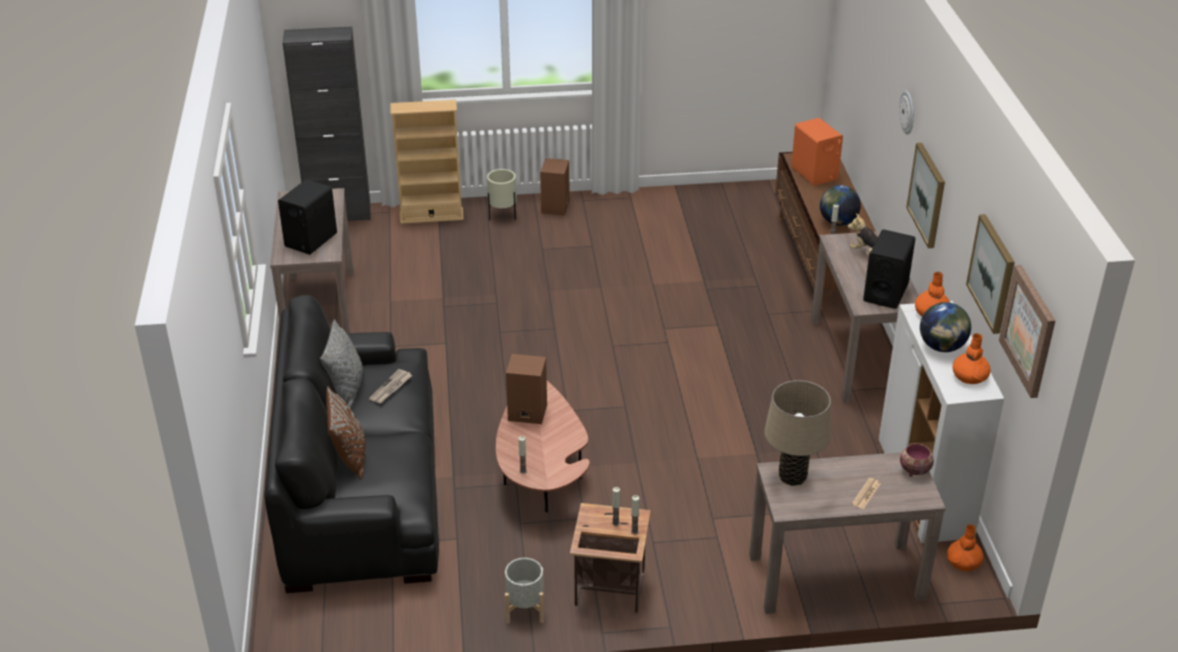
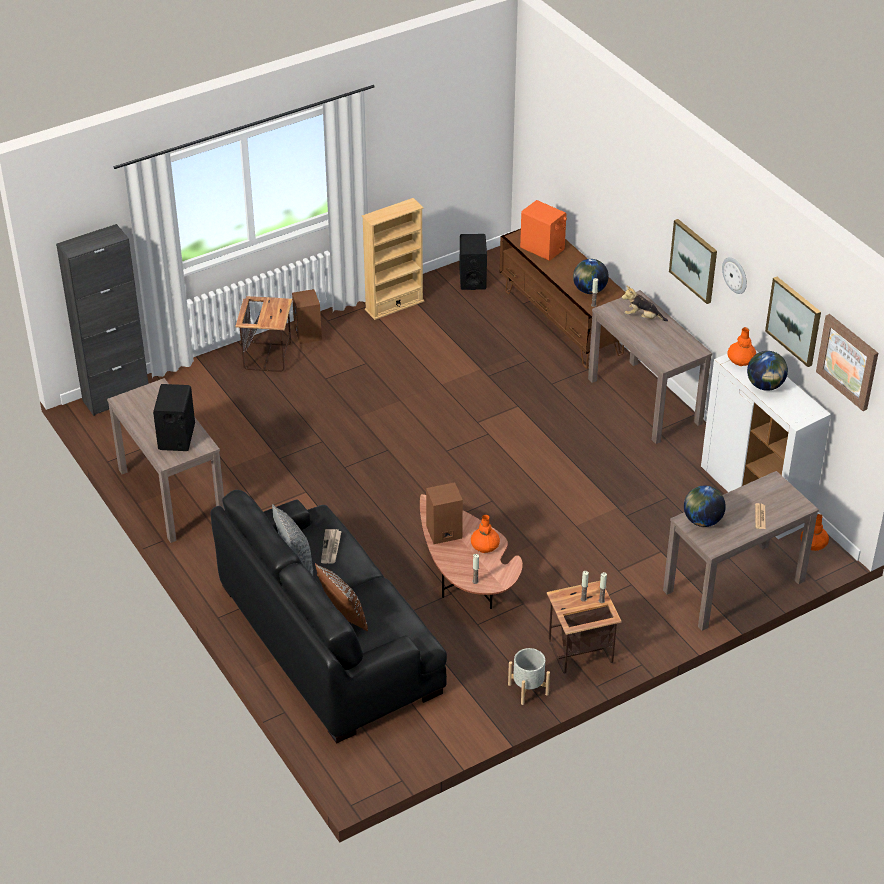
camera: 25 degrees left, 5 degrees up
(431, 216) = (203, 375): beige bookcase -> beige bookcase (394, 305)
(502, 216) = (267, 356): beige planter -> side table
(792, 477) = (702, 520): beige table lamp -> globe
(885, 292) = (673, 346): black speaker -> black speaker (472, 279)
(908, 112) = (652, 193): wall clock -> wall clock (735, 275)
(914, 470) = (781, 487): bowl -> none
(969, 376) = (798, 404): orange vase -> orange vase (484, 545)

